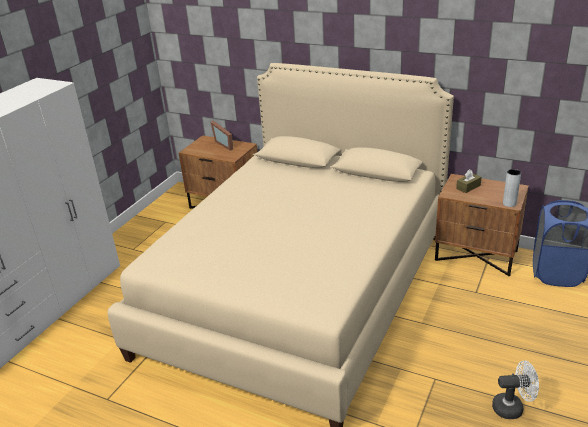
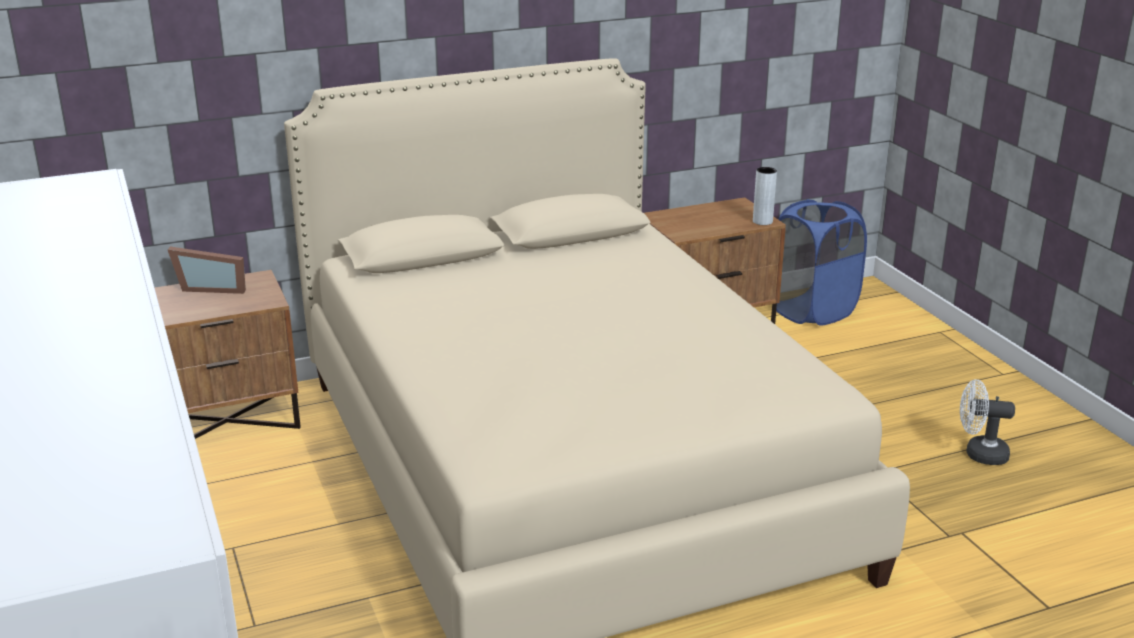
camera: 50 degrees left, 5 degrees down
(468, 187) = (687, 220): brown tissue box -> none
(512, 408) = (979, 454): white fan -> white fan turned 120 degrees counterclockwise

